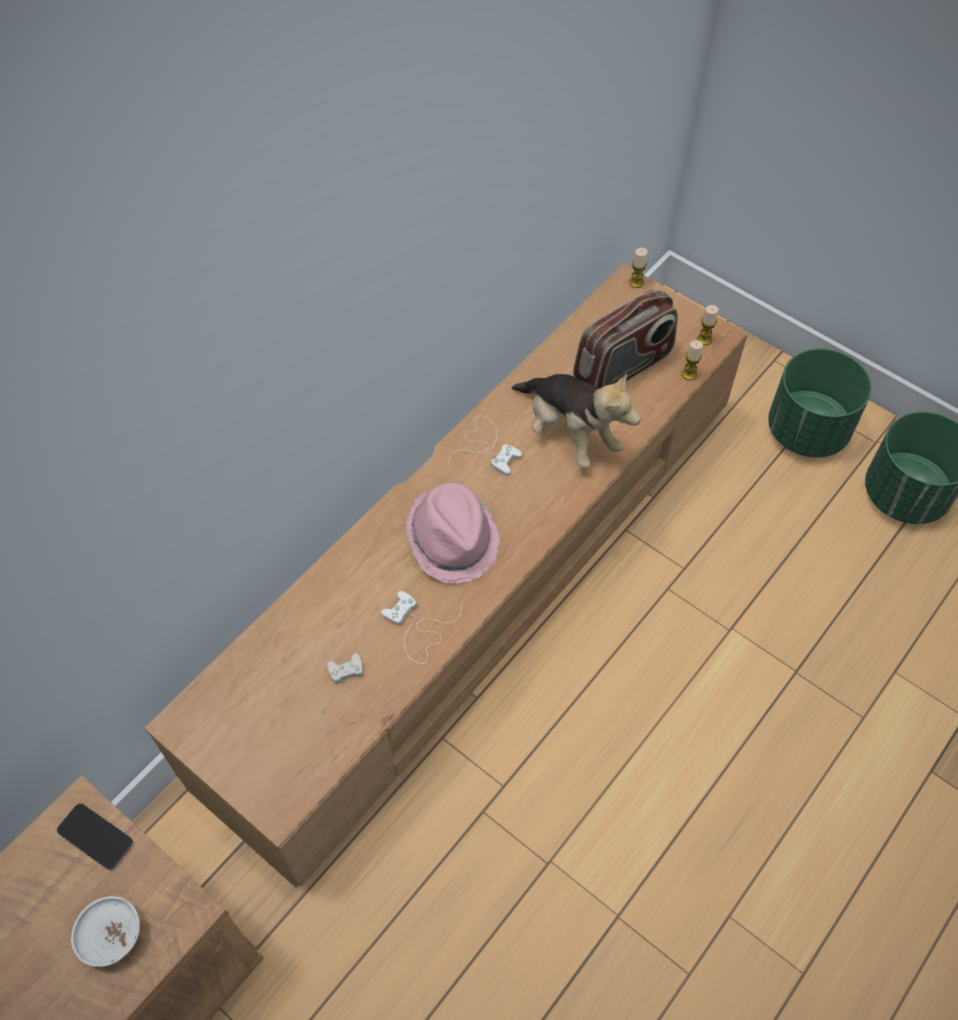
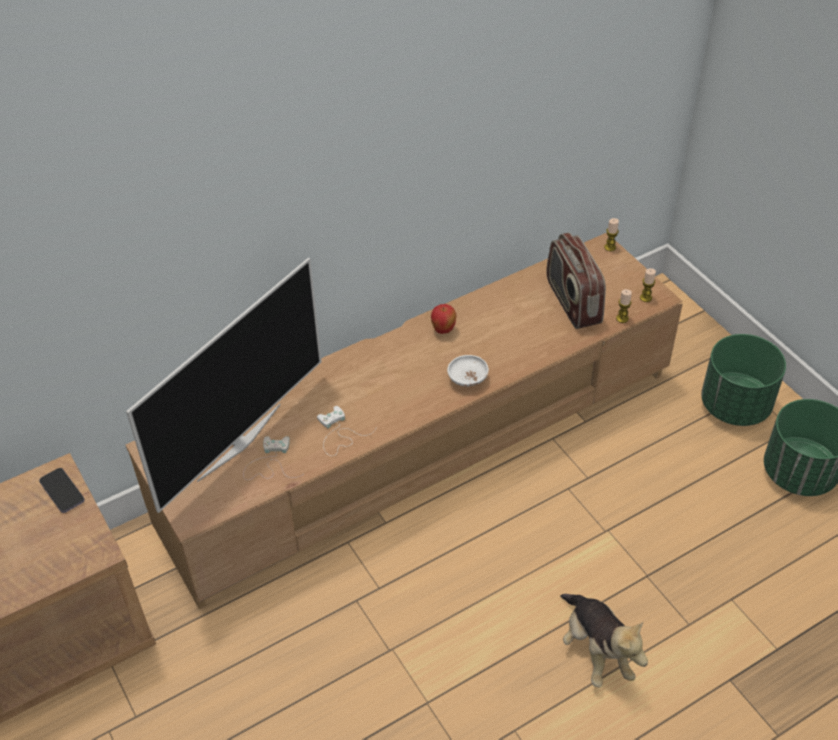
camera: 20 degrees right, 10 degrees down
(111, 936) = (46, 551): white bowl -> white bowl (467, 379)
(293, 677) = (238, 441): none -> television
(453, 540) = (391, 384): pink hat -> none
(486, 447) = (443, 330): white game controller -> apple
(569, 433) = (509, 336): plush toy -> plush toy (595, 650)
(623, 367) = (572, 302): radio -> radio turned 90 degrees clockwise

